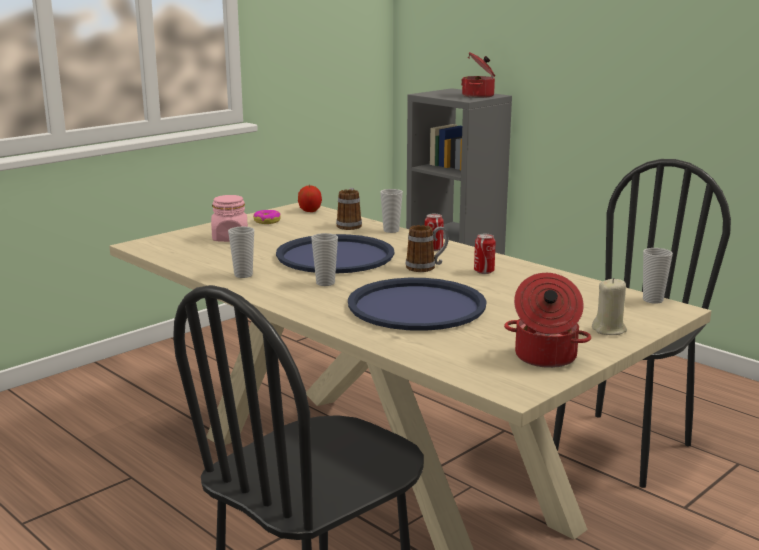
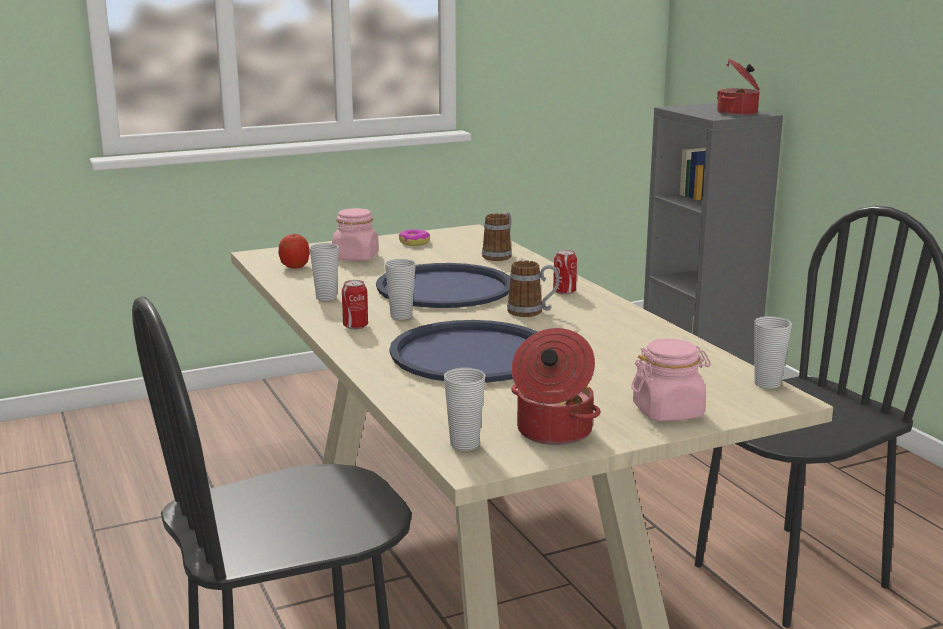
camera: 20 degrees right, 0 degrees up
(310, 211) = (473, 235): apple -> apple (295, 266)
(391, 230) = (539, 266): cup -> cup (464, 444)
(484, 271) = (594, 324): can -> can (355, 326)
(609, 330) = (668, 412): beige candle -> pink jar

